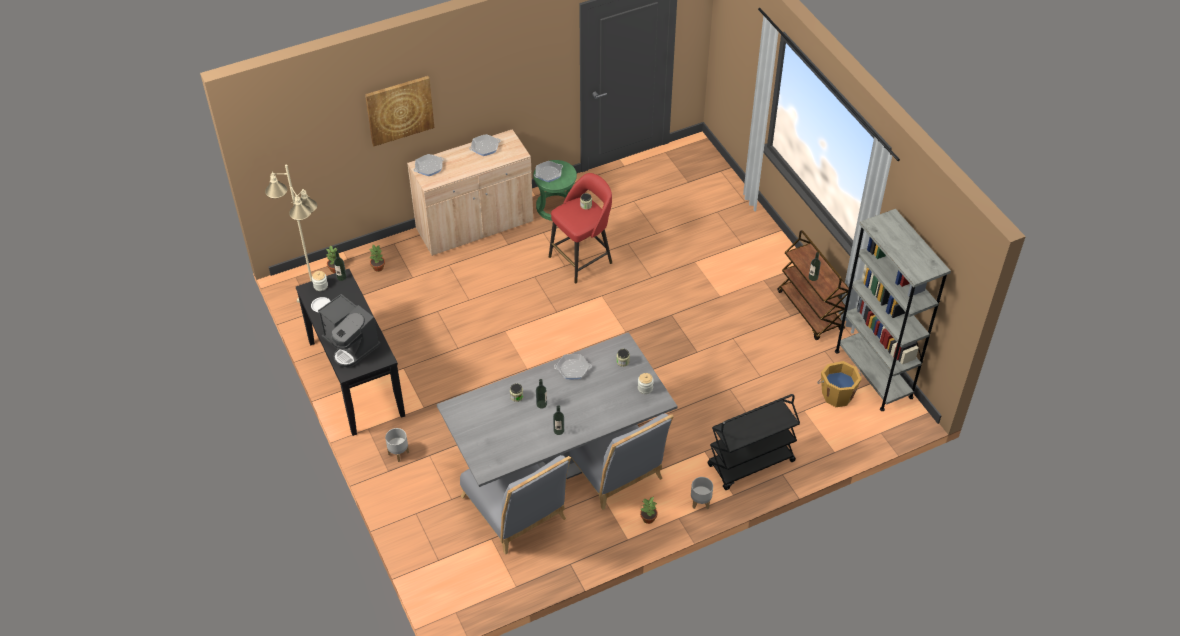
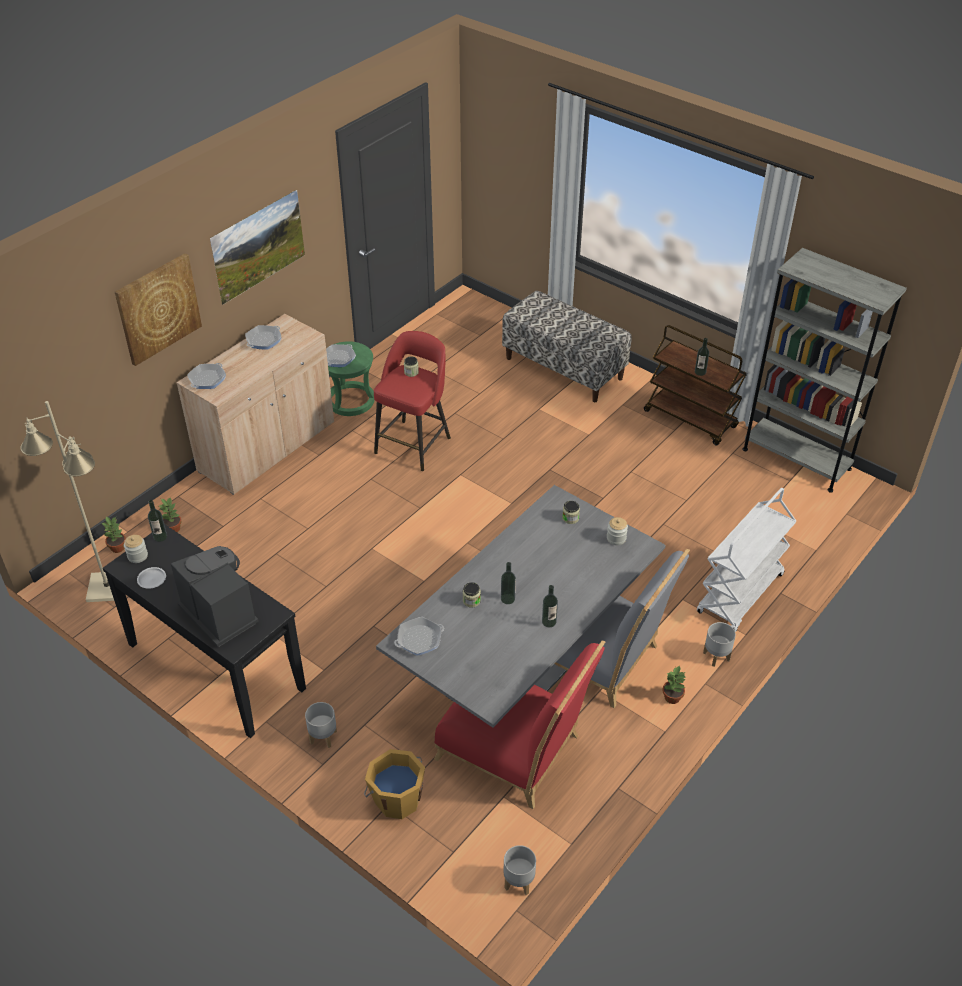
camera: 25 degrees left, 5 degrees down
(351, 345) = (220, 613): coffee machine -> coffee machine turned 150 degrees counterclockwise
(467, 596) = (518, 882): none -> grey planter
(496, 90) = (262, 263): none -> picture
(517, 512) = (515, 752): grey chair -> red chair
(572, 369) = (518, 546): frying pan -> frying pan (419, 639)
(737, 233) = (564, 368): none -> bench
(750, 464) = (740, 594): black cart -> white cart
(837, 394) = (776, 491): orange bucket -> orange bucket (397, 798)

